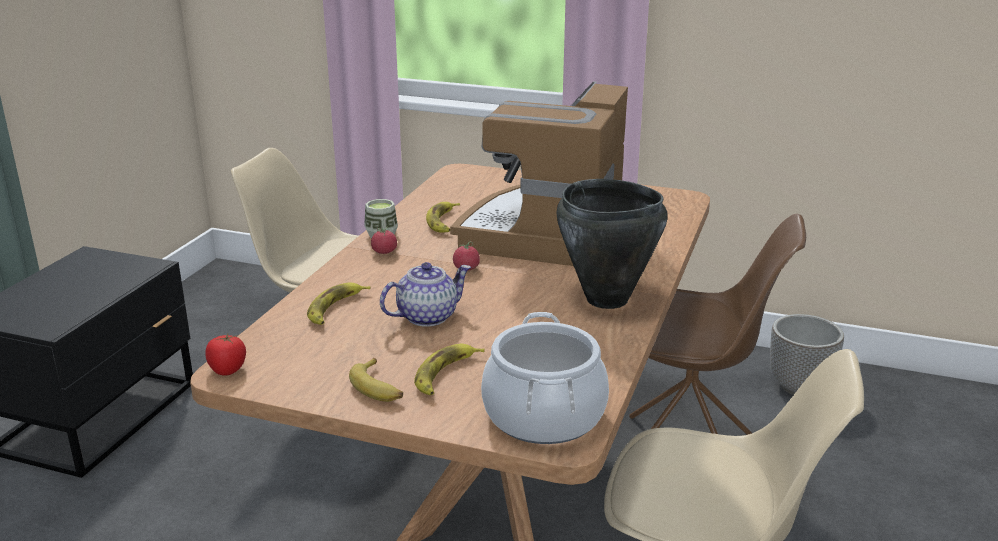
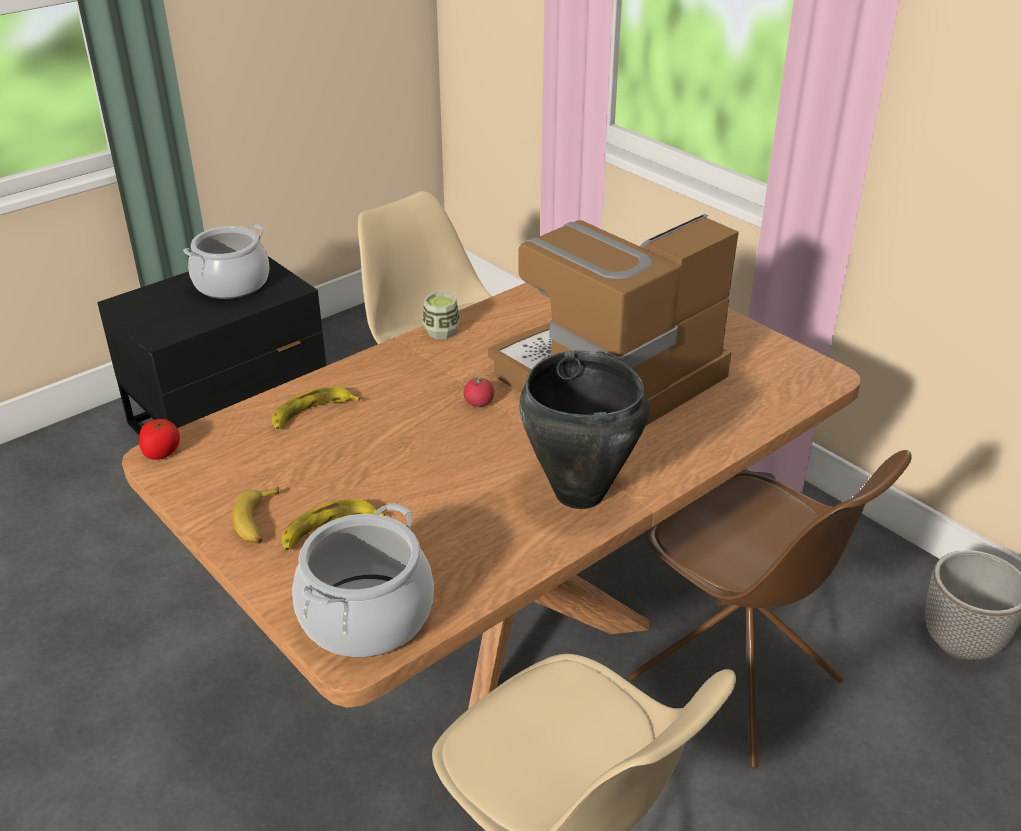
camera: 30 degrees right, 10 degrees up
(87, 276) = (232, 284): none -> cooking pot
(384, 252) = (422, 355): tomato -> none
(427, 316) = (382, 452): teapot -> none
(443, 222) = (518, 333): banana -> none

